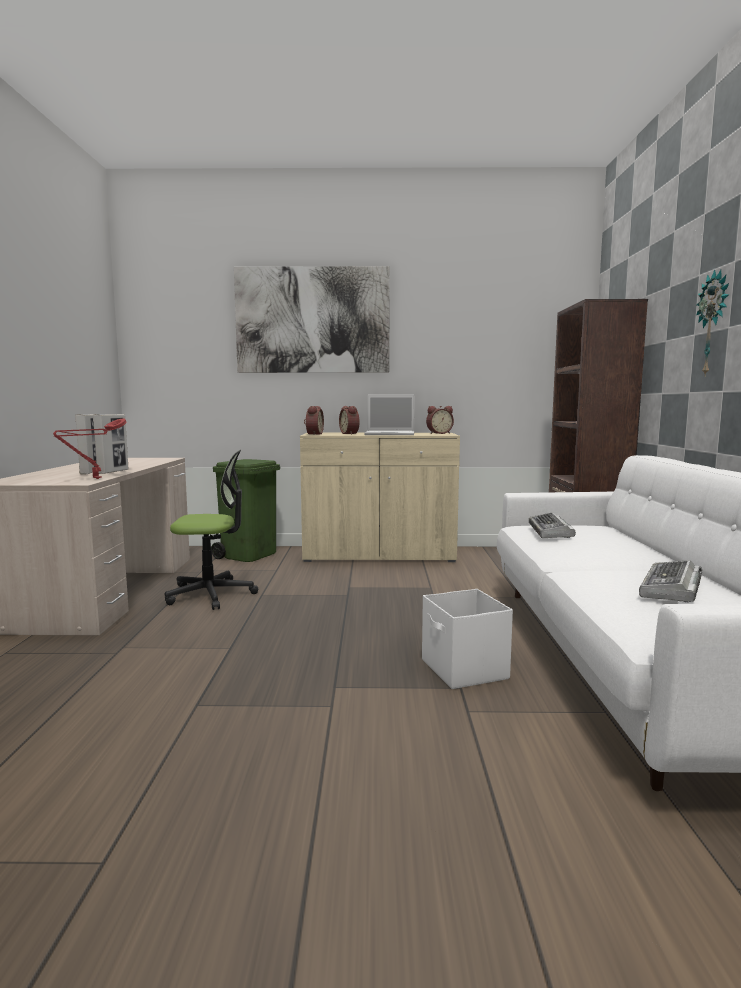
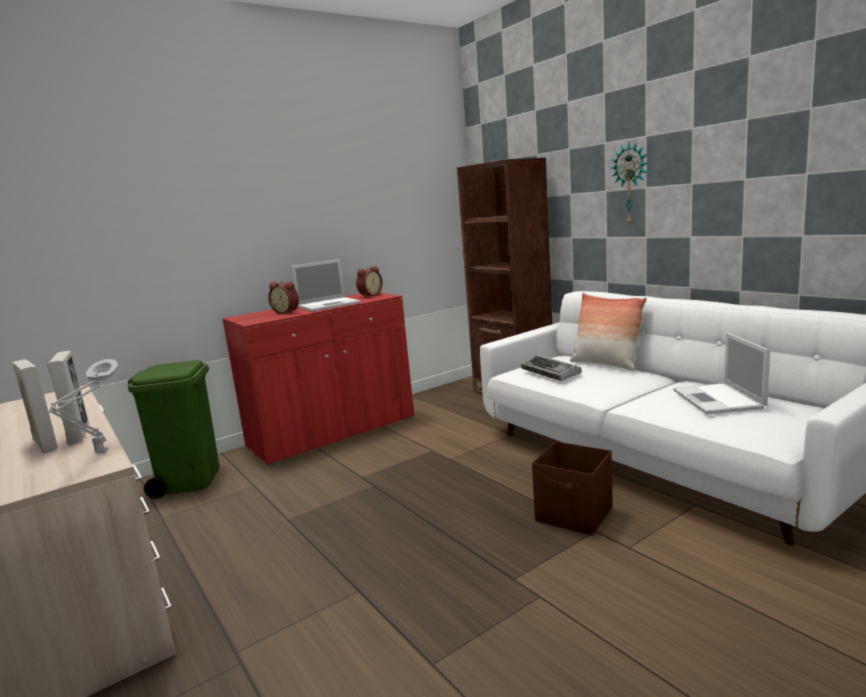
camera: 35 degrees left, 5 degrees up
(95, 479) = (100, 453): red table lamp -> grey table lamp
(211, 594) = (229, 543): office chair -> none
(312, 320) = (204, 184): picture -> none
(313, 434) = (249, 320): alarm clock -> none
(379, 555) = (333, 433): beige cabinet -> red cabinet
(464, 670) = (574, 515): white storage box -> brown storage box
(627, 539) = (605, 364): none -> pillow
(671, 588) = (718, 400): keyboard -> laptop

